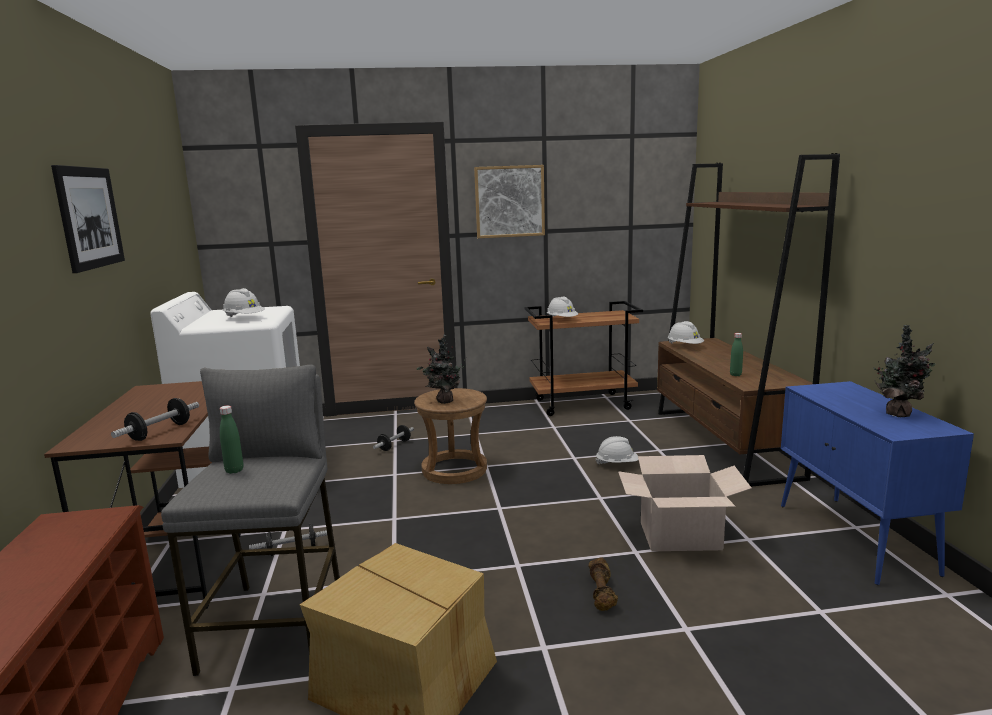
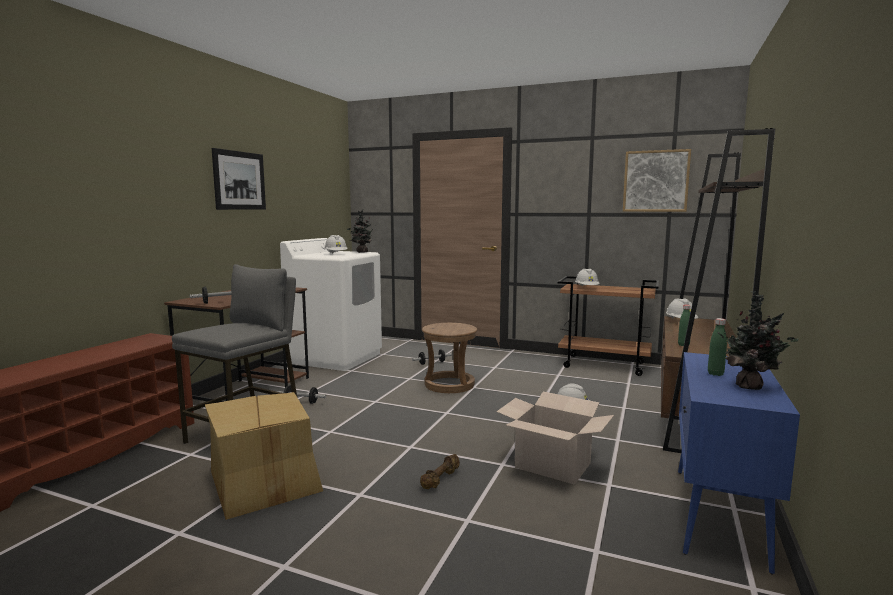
camera: 30 degrees right, 5 degrees down
(234, 470) = (226, 325): green bottle -> green bottle (715, 374)
(443, 401) = (441, 329): potted plant -> potted plant (361, 252)
(509, 201) = (559, 189): picture -> picture (655, 181)

